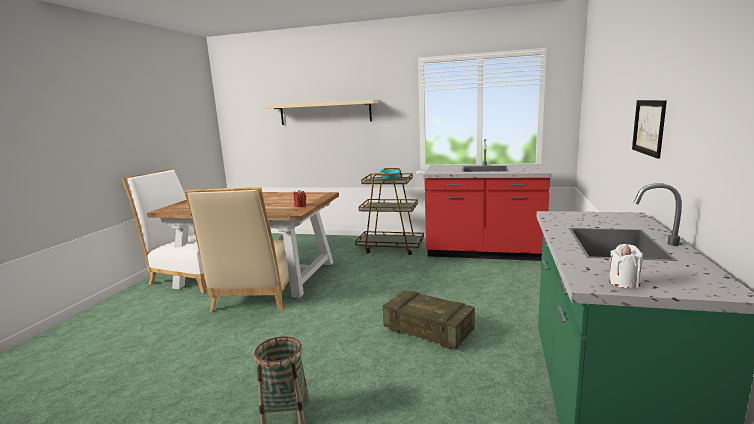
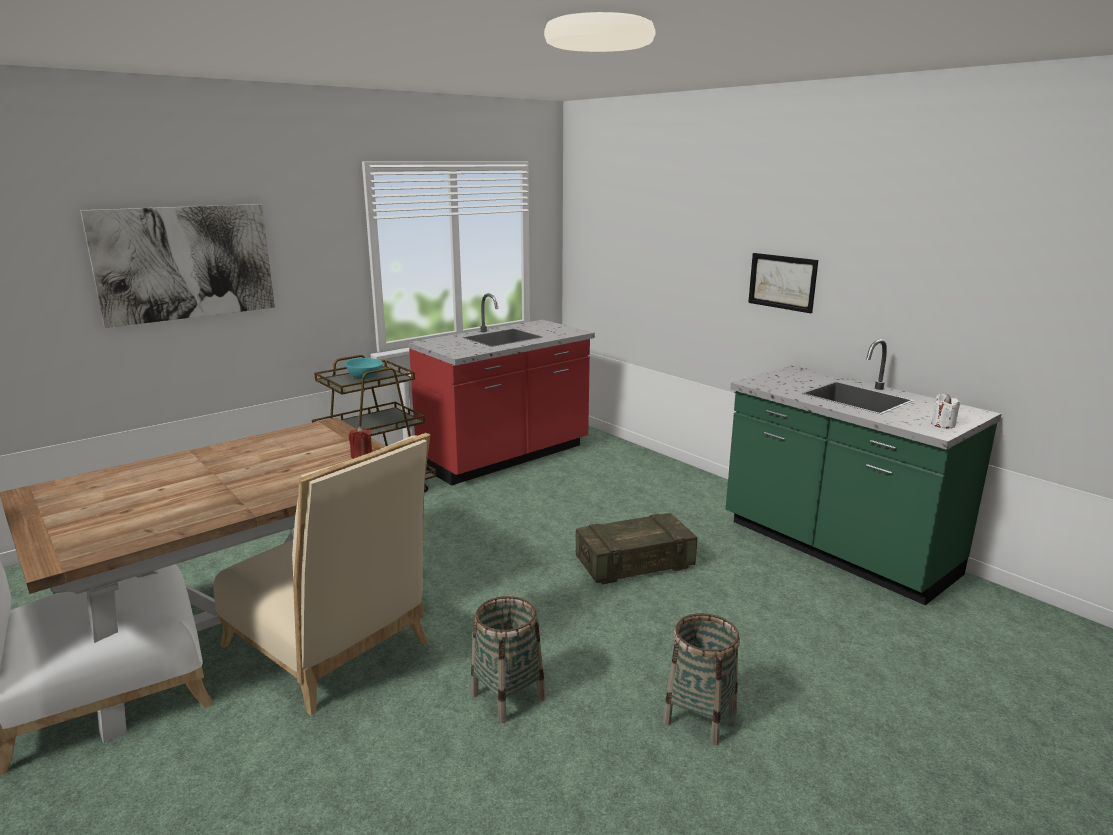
camera: 55 degrees left, 5 degrees up
(256, 346) = (507, 696): none -> basket
(325, 112) = (185, 263): beige shelf -> picture

